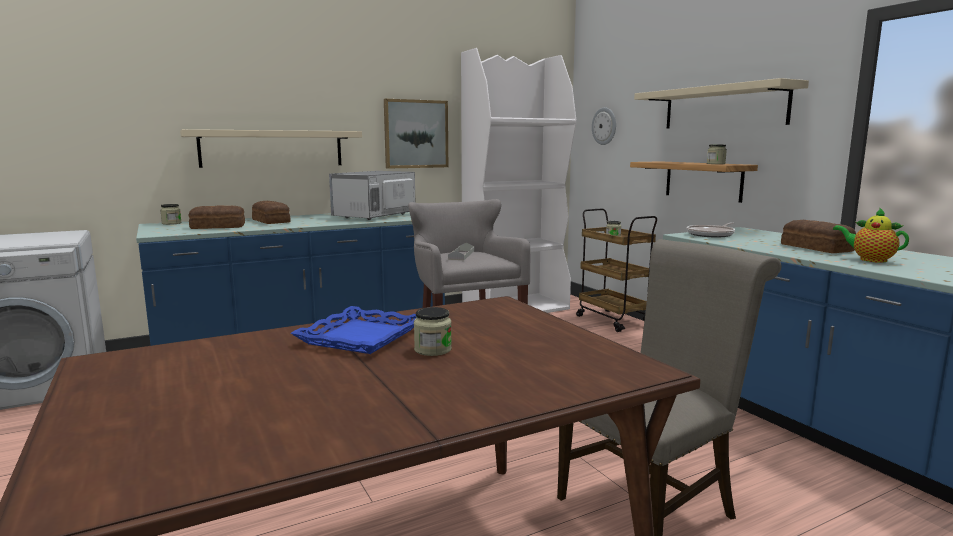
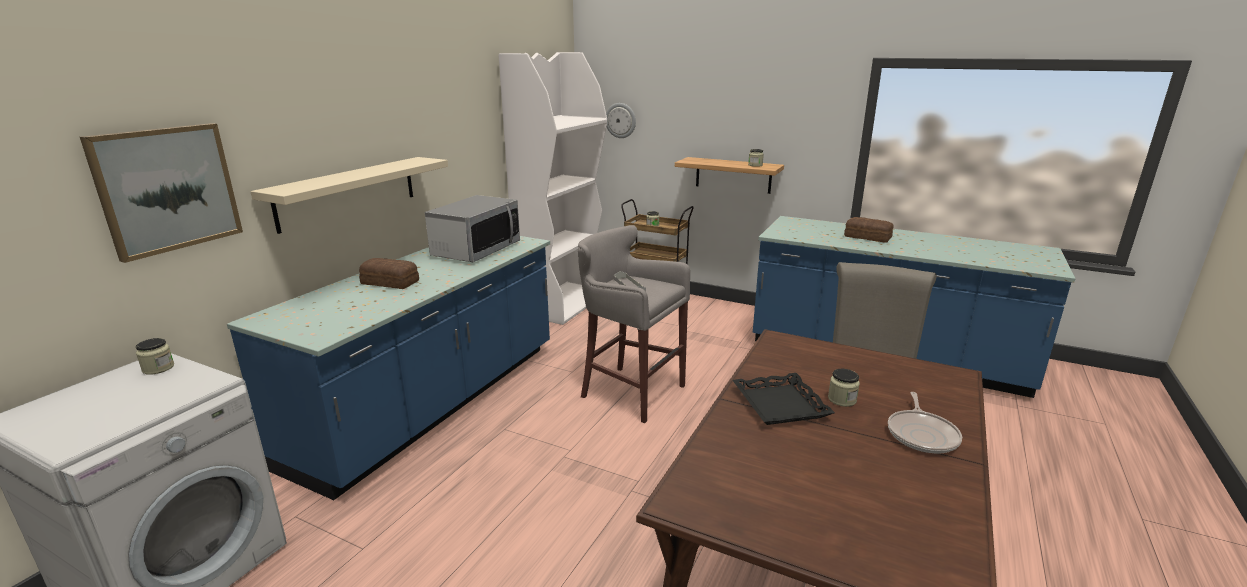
camera: 35 degrees left, 10 degrees up
(171, 223) = (275, 313): jar -> jar (158, 368)
(218, 227) = (361, 307): bread -> none
(362, 337) = (781, 404): blue tray -> black tray
(375, 216) = (476, 250): microwave -> microwave turned 150 degrees counterclockwise
(416, 134) = (469, 148): picture -> picture (167, 189)
(711, 234) = (787, 231): frying pan -> frying pan (922, 434)
(723, 107) = (751, 116): beige shelf -> none
(869, 260) = (912, 246): teapot -> none

